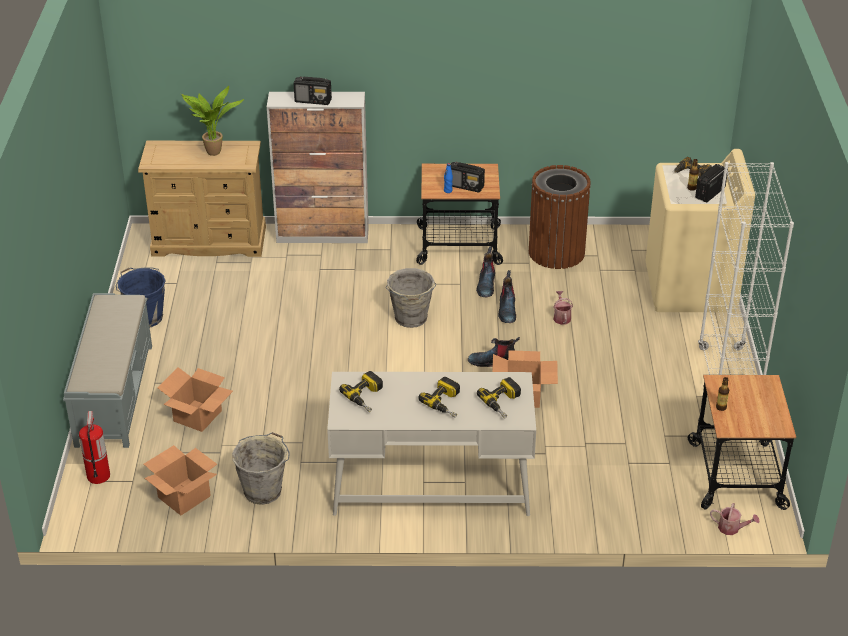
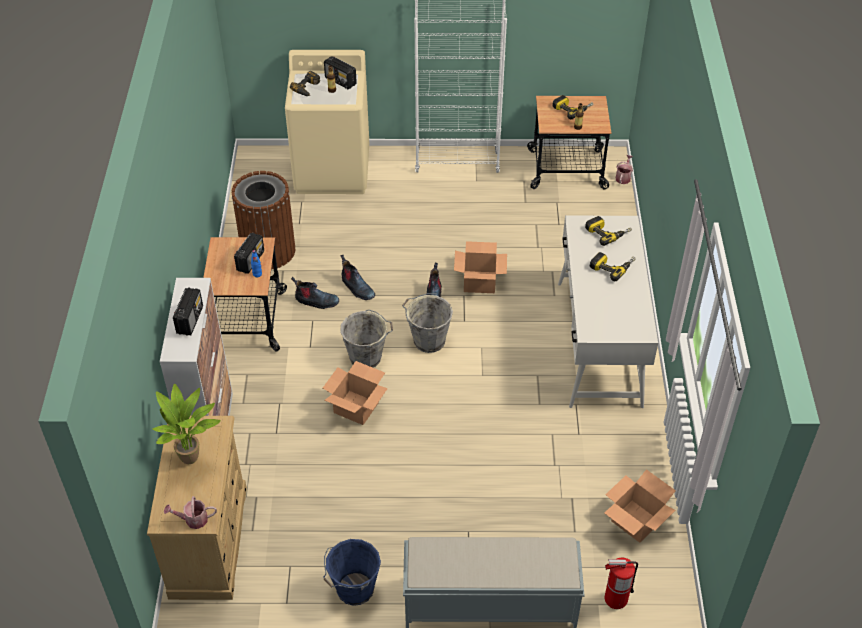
camera: 90 degrees left, 10 degrees up
(197, 415) = (519, 522): cardboard box -> cardboard box (355, 407)
(264, 490) = (619, 459): grey bucket -> grey bucket (428, 340)
(367, 397) = (611, 317): power drill -> power drill (572, 109)
(507, 310) = (357, 288): boot -> boot turned 45 degrees clockwise
(561, 317) = (369, 252): watering can -> watering can (193, 520)

